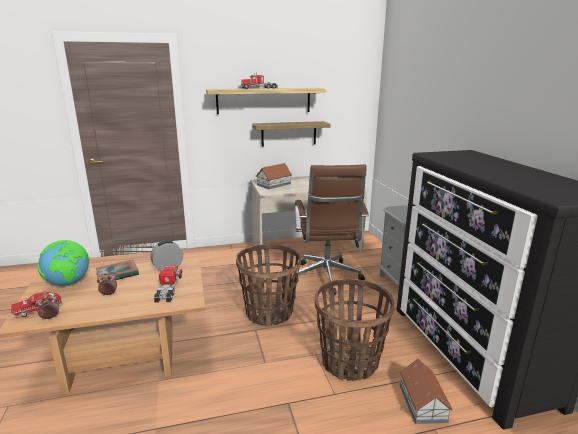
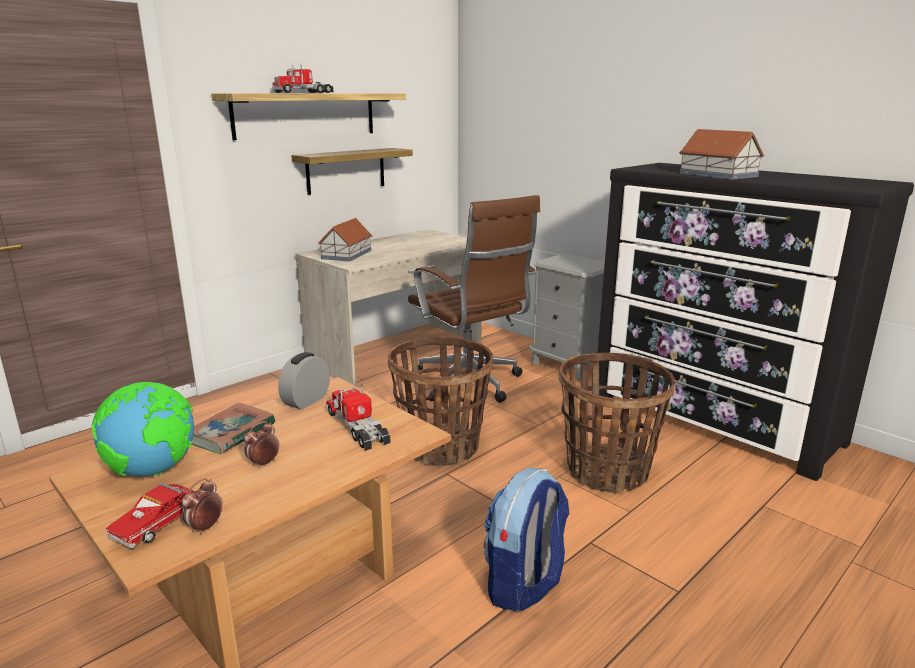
camera: 30 degrees left, 0 degrees up
(225, 411) = (524, 584): none -> backpack
(422, 403) = (725, 485): toy house -> toy house (718, 175)

